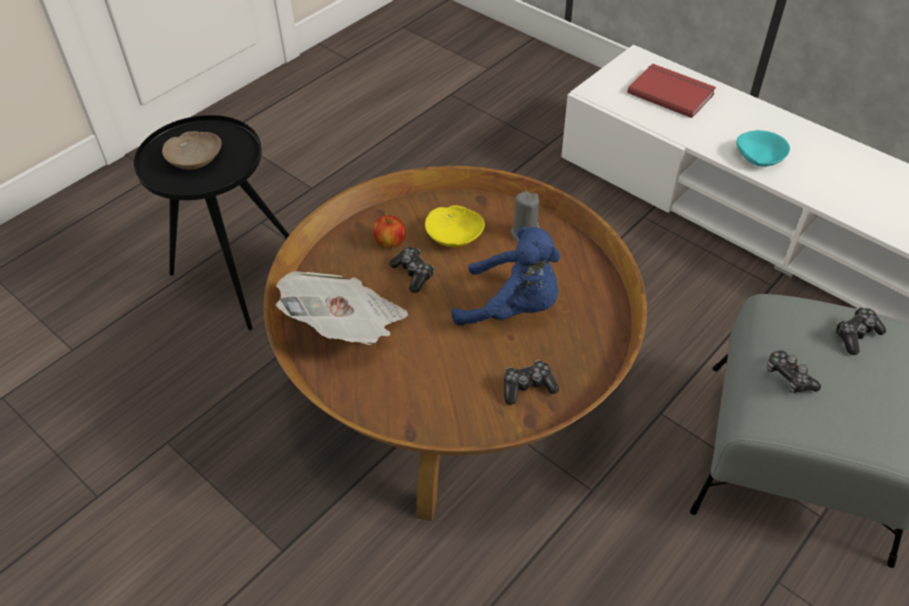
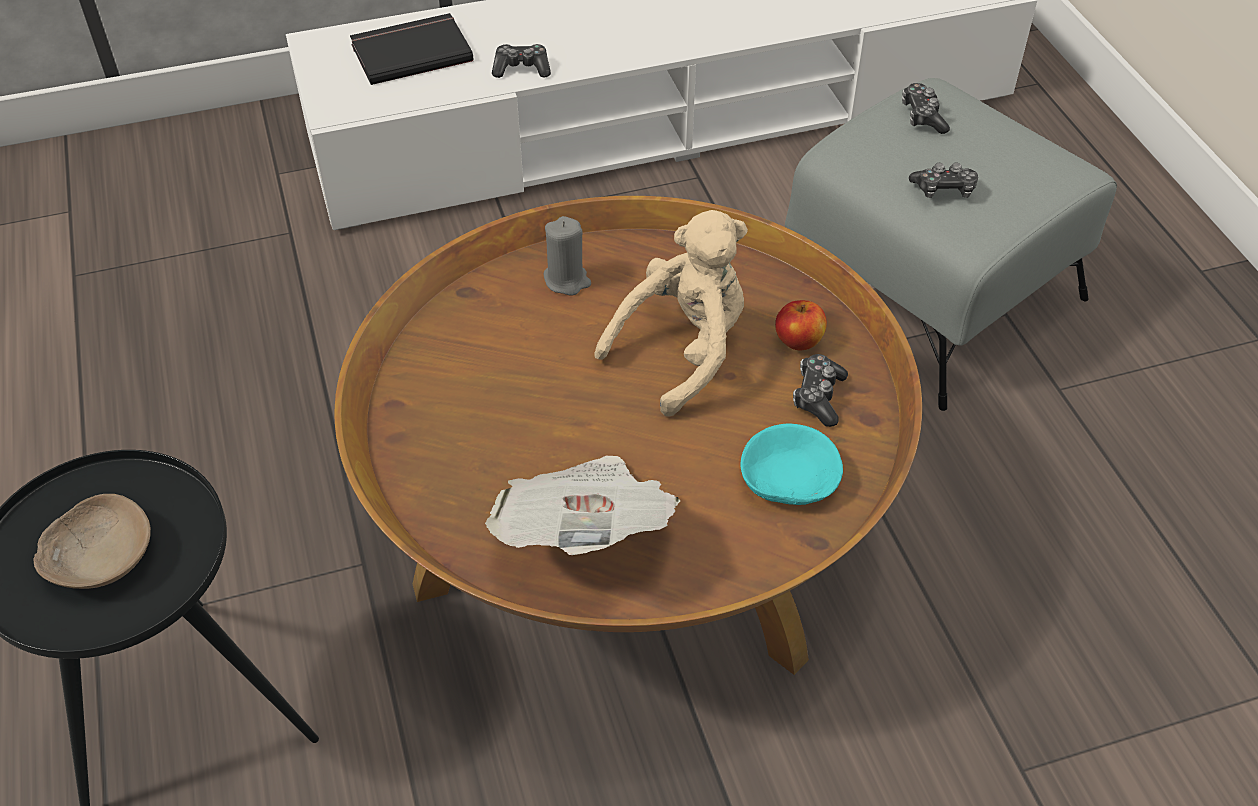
camera: 60 degrees left, 0 degrees up
(390, 242) = (463, 418): apple -> apple (798, 341)
(413, 273) = (544, 420): game controller -> game controller (522, 69)
(454, 235) = (508, 347): yellow bowl -> none
(513, 307) = (683, 351): blue plush toy -> beige plush toy
(671, 92) = (410, 51): red book -> black book
(759, 157) = (589, 49): turquoise bowl -> turquoise bowl (789, 480)

